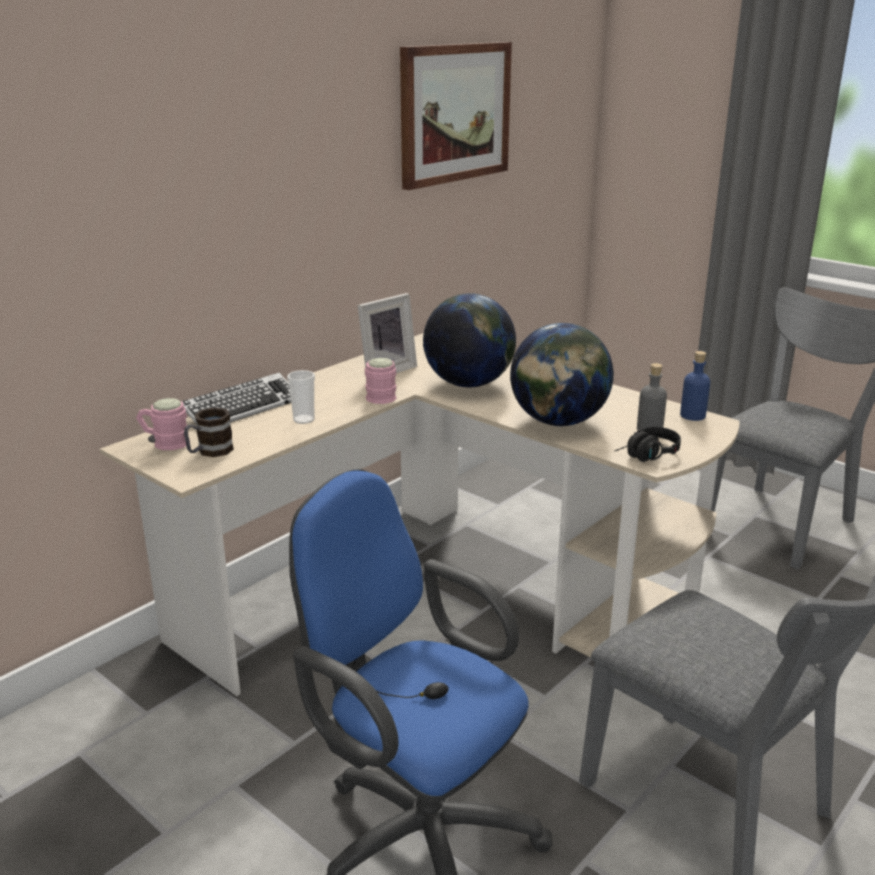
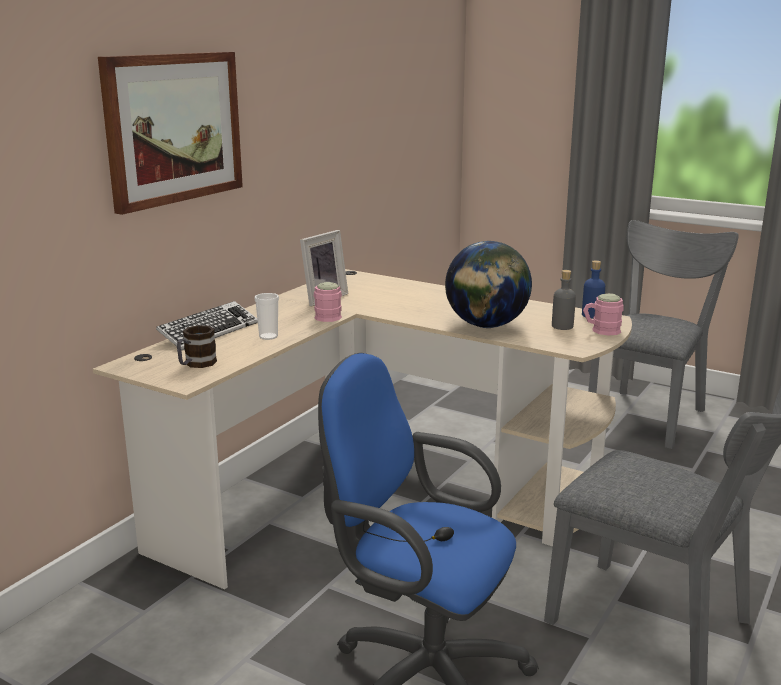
camera: 10 degrees left, 5 degrees down
(165, 442) = (152, 360): pink mug -> pink mug (601, 330)
(454, 113) = (359, 81): picture -> picture (173, 128)
(469, 384) = (399, 304): globe -> none
(646, 456) = (568, 344): black headphones -> none

